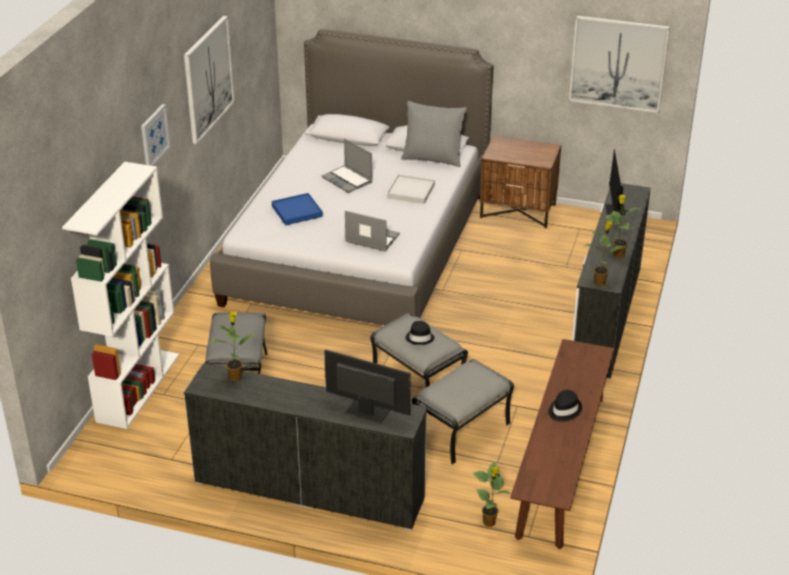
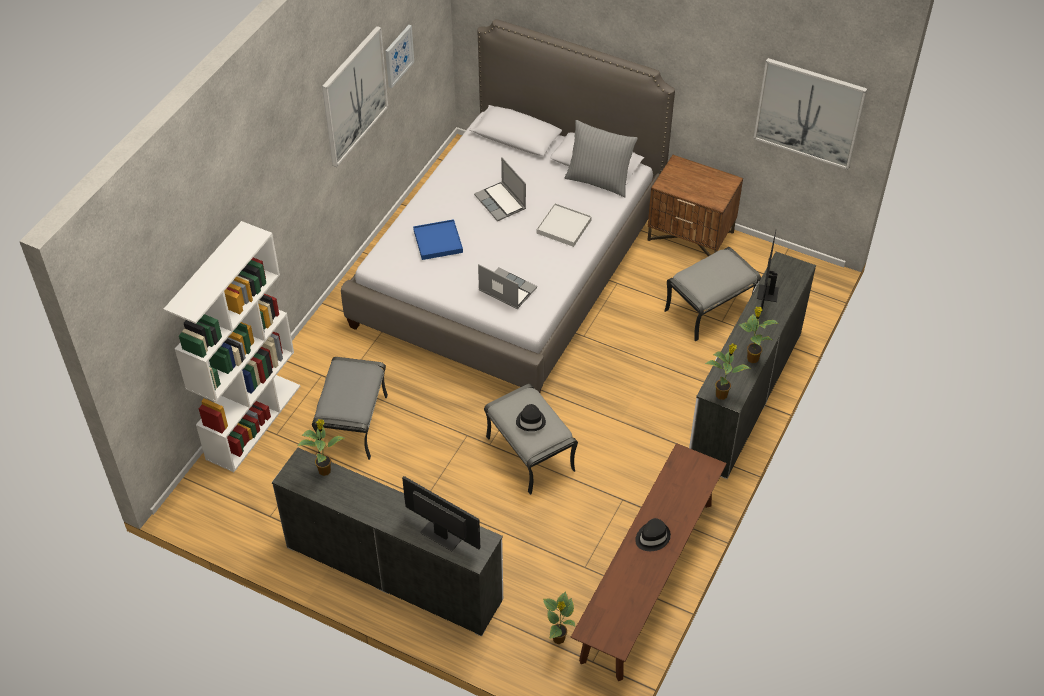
camera: 10 degrees right, 15 degrees up
(154, 136) = (282, 178): picture -> picture (398, 55)
(462, 431) = (559, 523): grey ottoman -> grey ottoman (709, 310)

